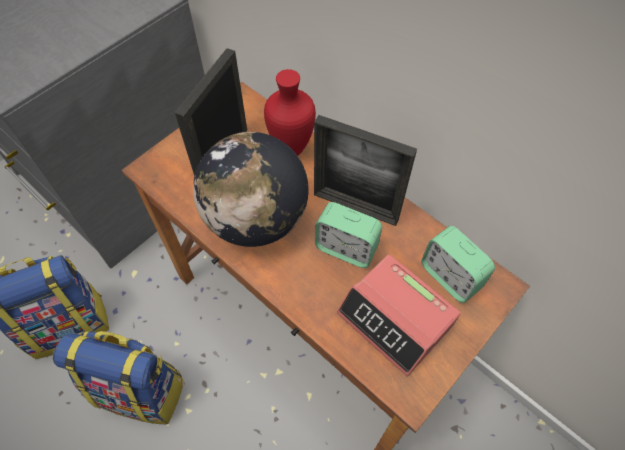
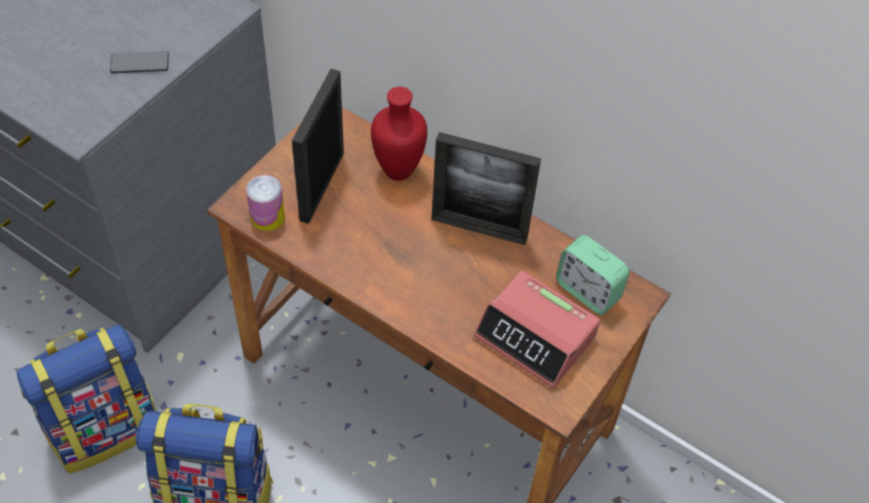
camera: 10 degrees left, 5 degrees down
(72, 37) = (139, 63): none -> phone
(171, 181) = (267, 217): none -> can
(256, 219) = (371, 250): globe -> none
(346, 248) = (474, 272): alarm clock -> none

